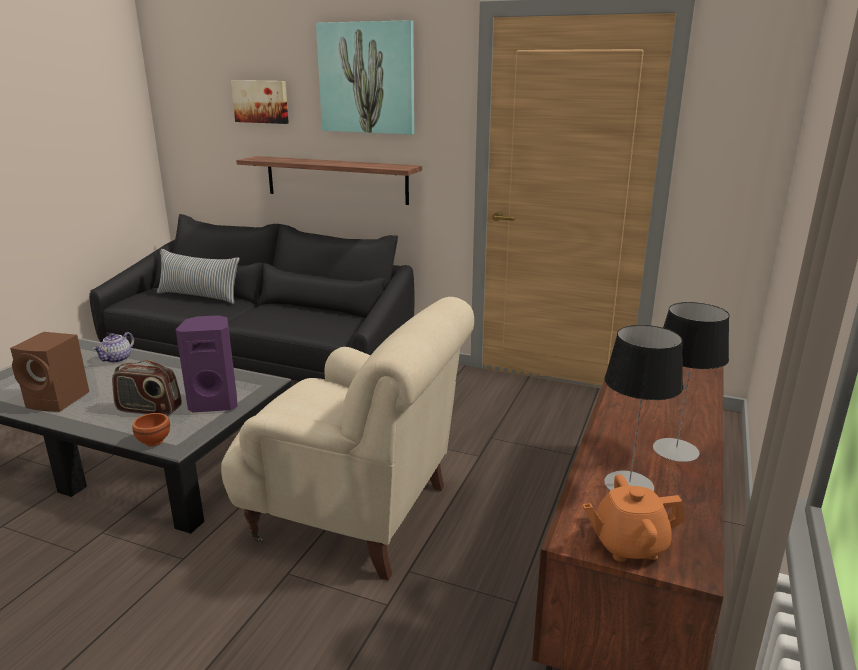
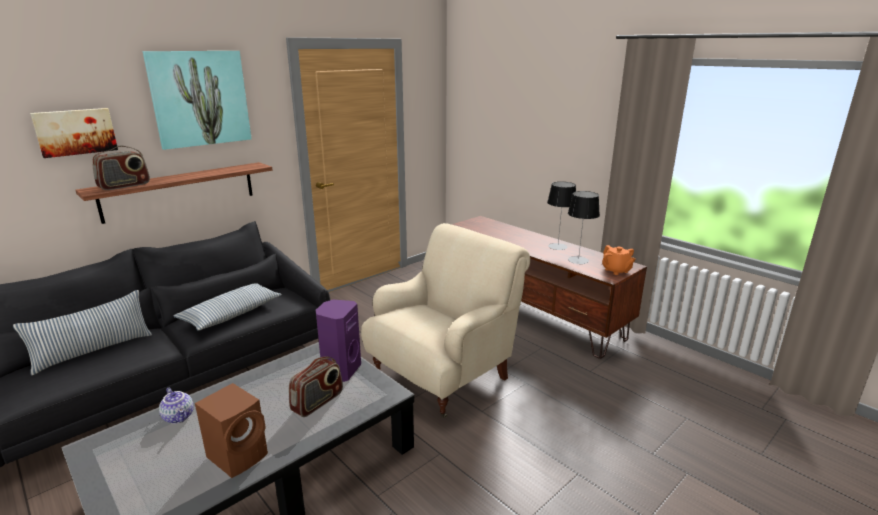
camera: 65 degrees left, 0 degrees up
(153, 441) = (376, 403): brown bowl -> none
(276, 159) = (124, 186): none -> radio
(292, 317) = (231, 314): none -> pillow
(628, 545) = (616, 270): orange teapot -> orange teapot turned 45 degrees counterclockwise

